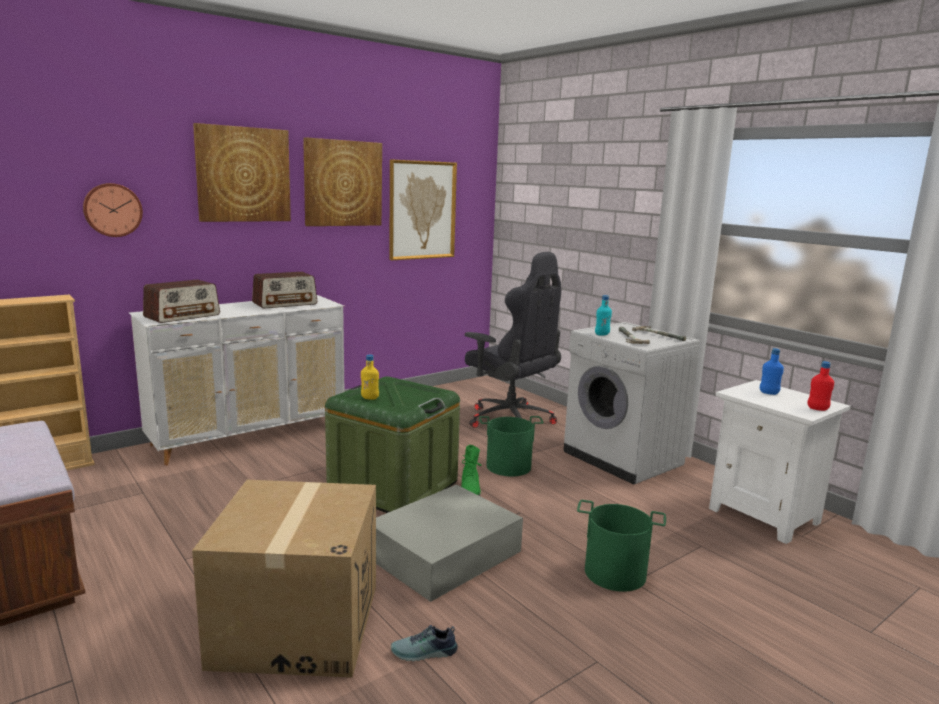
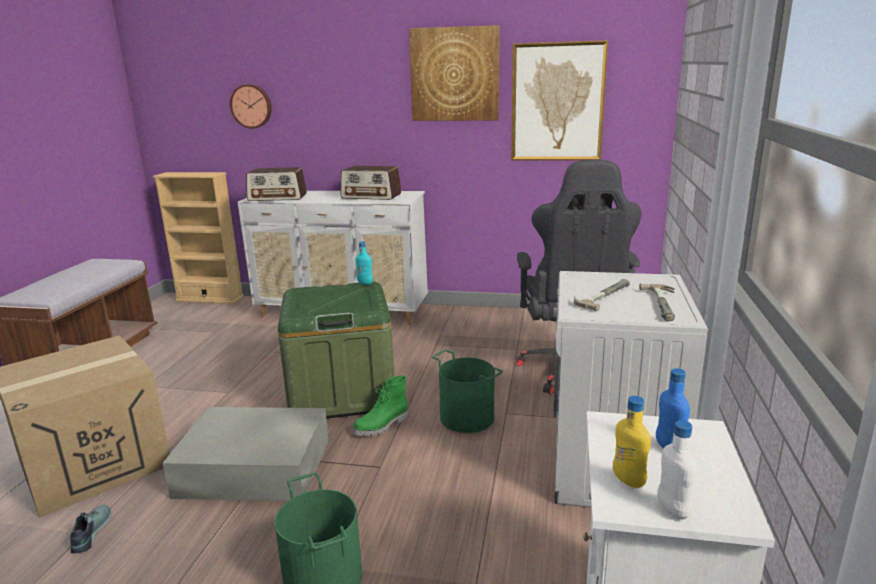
camera: 50 degrees right, 5 degrees up
(243, 174) = (352, 71): picture -> none
(370, 398) = (312, 297): yellow bottle -> yellow bottle (628, 480)
(424, 653) = (90, 533): shoe -> shoe turned 45 degrees clockwise
(602, 334) = (578, 284): turquoise bottle -> turquoise bottle (365, 283)
(817, 409) = (672, 510): red bottle -> white bottle

